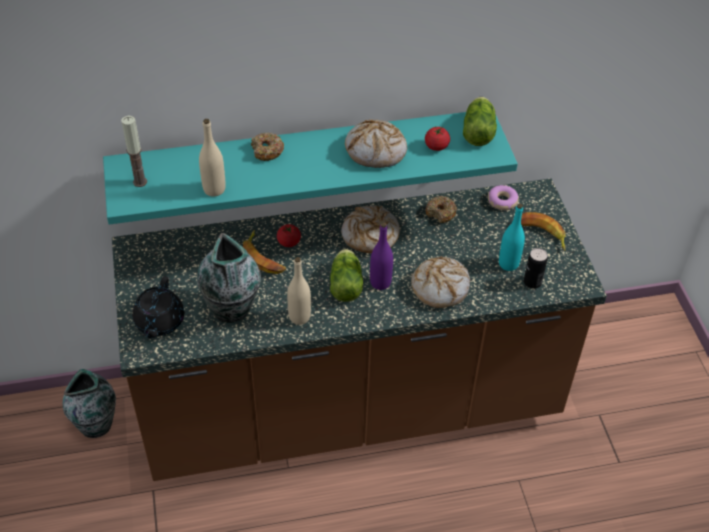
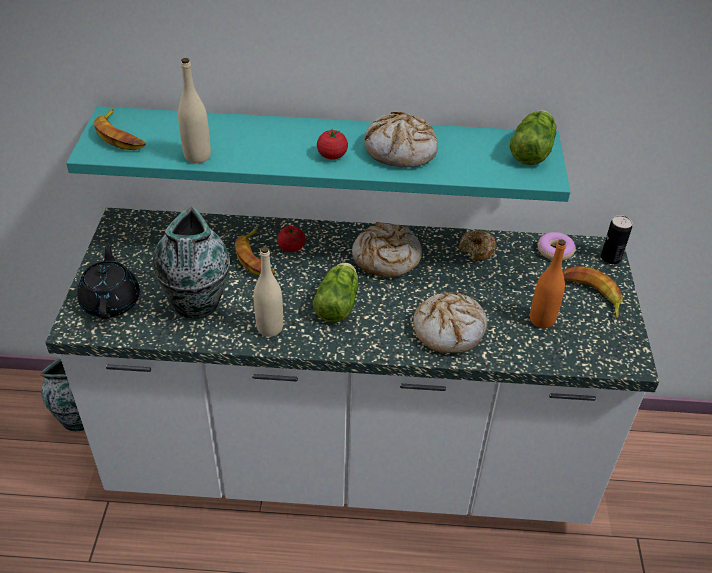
camera: 15 degrees right, 5 degrees down
(140, 182) = (120, 135): candle -> banana
(159, 322) = (111, 301): black teapot -> black teapot turned 150 degrees clockwise
(267, 151) = (275, 130): donut -> none
(350, 407) = (350, 461): brown counter -> white counter
(380, 282) = (379, 310): purple bottle -> none
(436, 146) = (475, 158): tomato -> tomato (332, 155)
(508, 264) = (542, 320): turquoise bottle -> orange bottle
(532, 282) = (566, 346): can -> can (610, 258)

